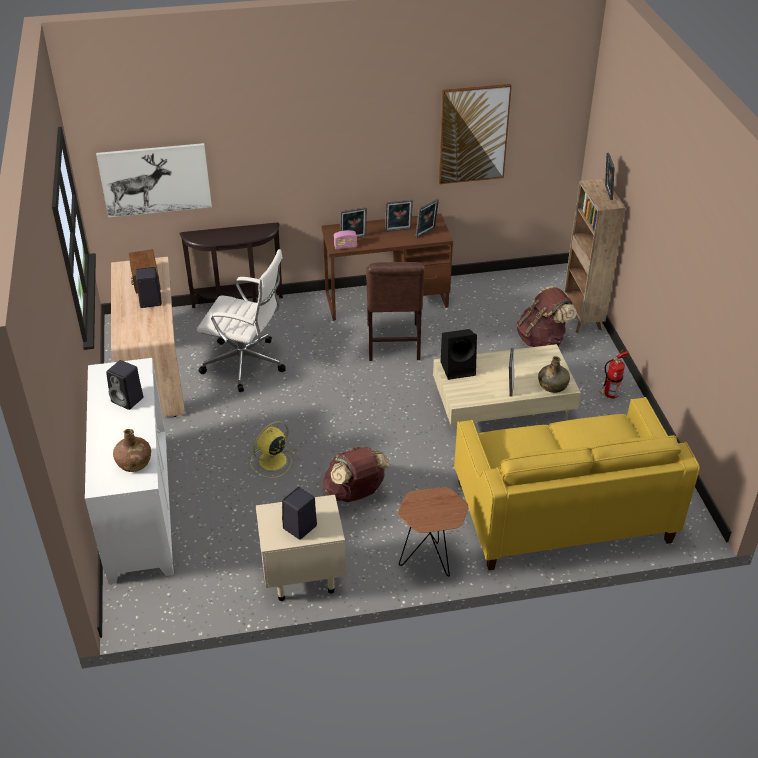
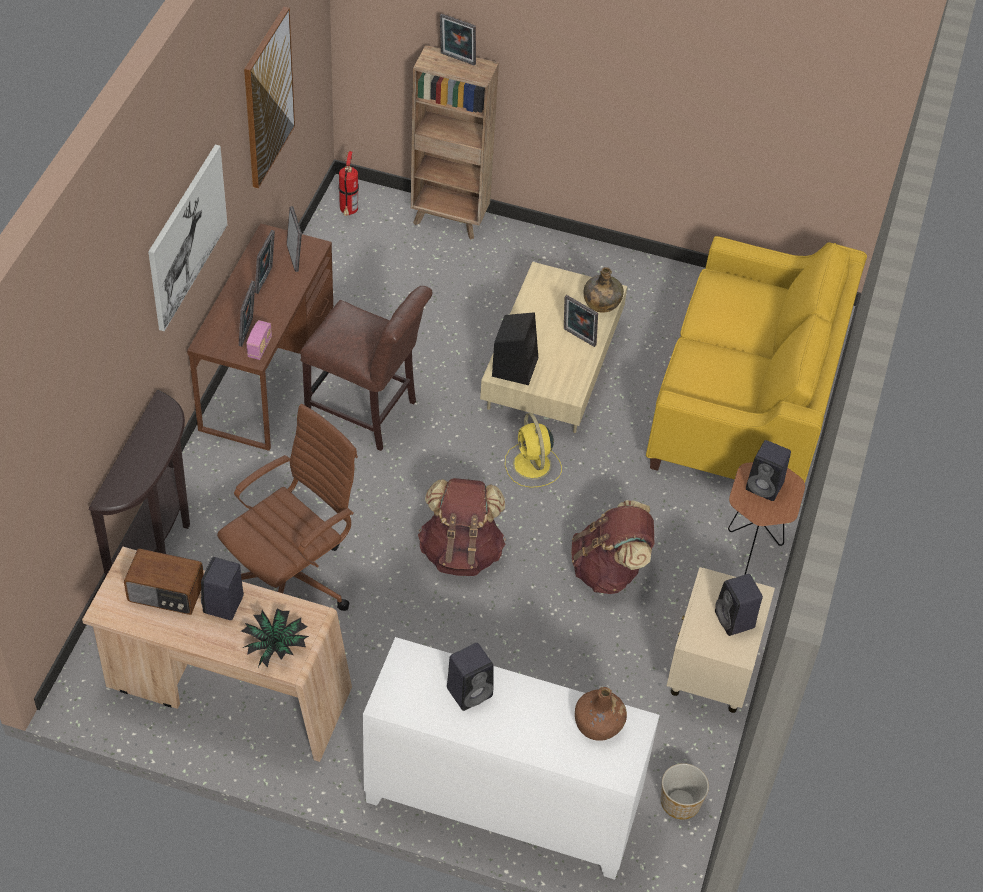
camera: 65 degrees left, 10 degrees up
(132, 329) = (276, 646): none -> potted plant
(155, 179) = (60, 462): picture -> picture (187, 236)
(186, 597) = (680, 803): none -> planter
(246, 364) = (292, 580): white office chair -> brown office chair
(271, 461) = (502, 629): yellow fan -> yellow fan (532, 466)
(437, 506) = (765, 486): none -> black speaker
(542, 340) = (462, 274): brown backpack -> brown backpack (461, 552)
(609, 396) = (597, 271): fire extinguisher -> fire extinguisher (348, 212)

